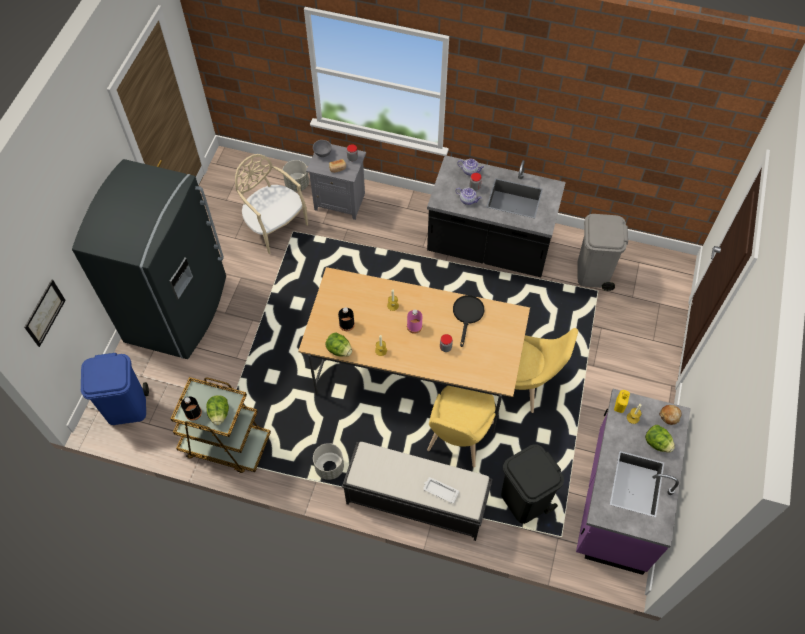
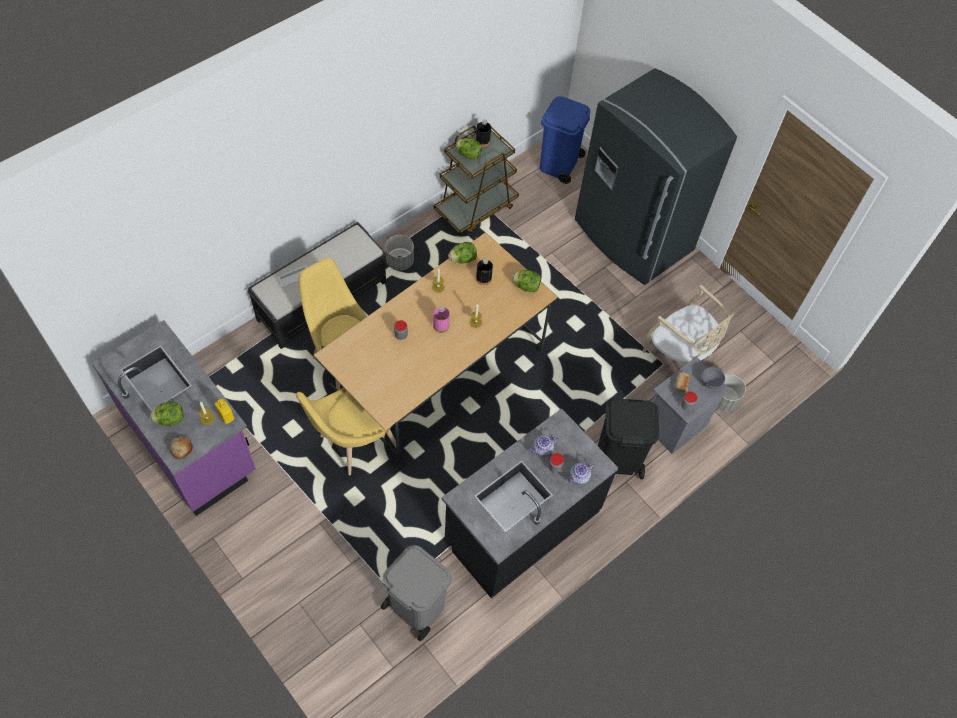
camera: 120 degrees right, 0 degrees up
(44, 313) = (613, 48): picture -> none
(274, 226) = (680, 353): beige chair -> beige chair turned 60 degrees clockwise
(332, 291) = (526, 286): none -> lettuce
(467, 315) = (418, 373): black frying pan -> none
(524, 501) = (254, 374): black trash can -> black trash can (617, 458)

